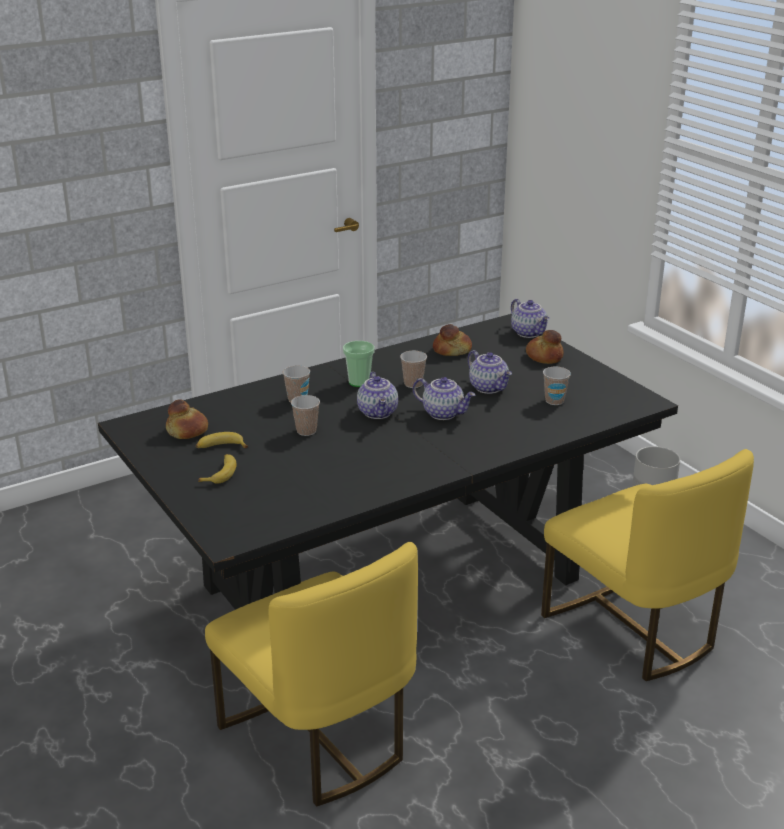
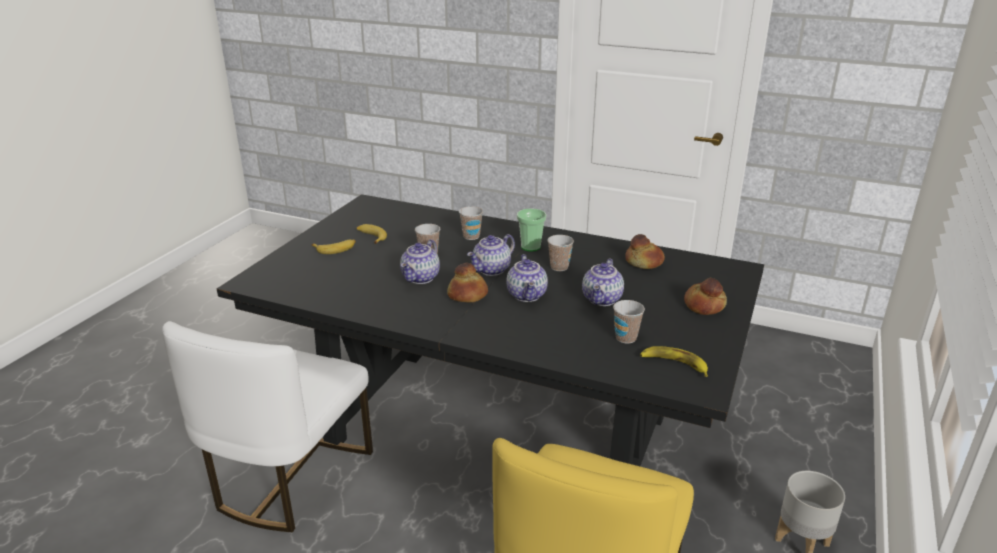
camera: 55 degrees right, 0 degrees up
(187, 431) = (380, 220): bread -> bread (467, 295)
(318, 739) = (288, 478): yellow chair -> white chair
(529, 333) = (739, 283): teapot -> teapot (421, 278)
(607, 398) = (674, 364): none -> banana

